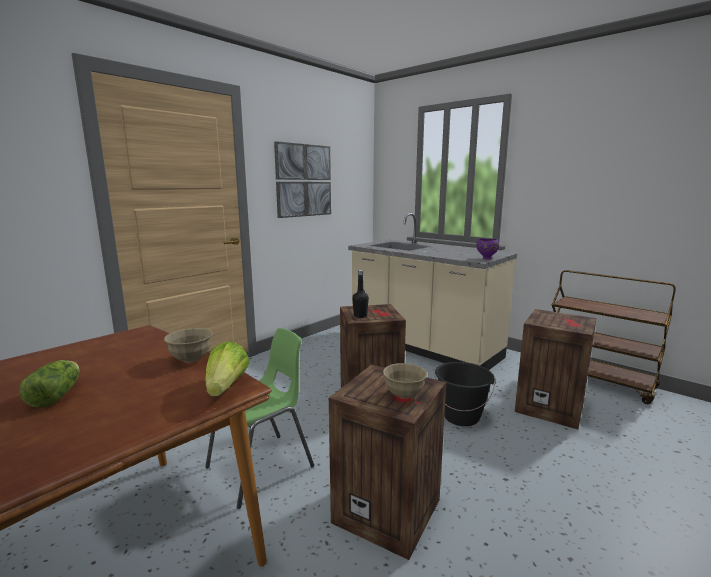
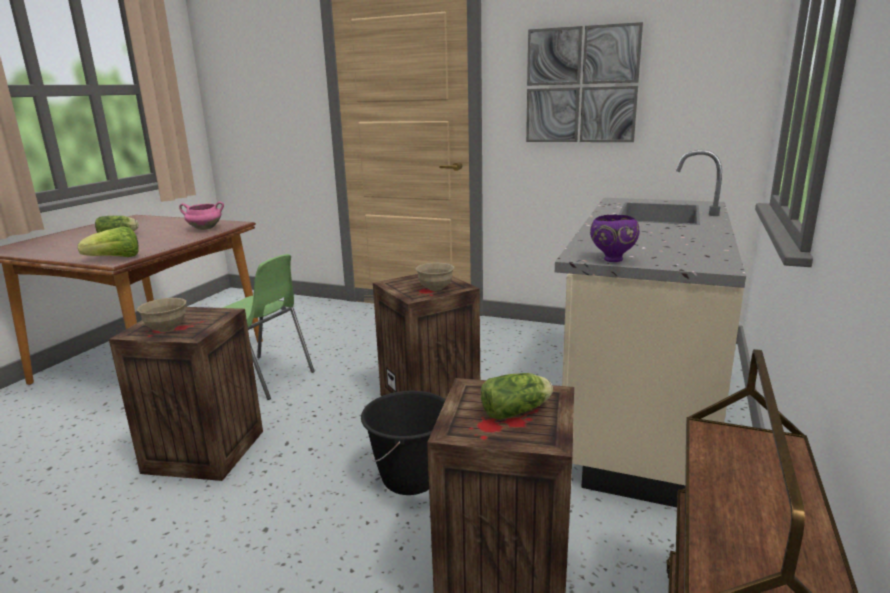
camera: 70 degrees right, 5 degrees up
(137, 345) = (204, 229): none -> pink cooking pot
(191, 359) = (172, 243): beige bowl -> beige bowl (435, 289)
(360, 316) = (405, 282): black bottle -> none
(560, 318) = (518, 411): none -> lettuce

